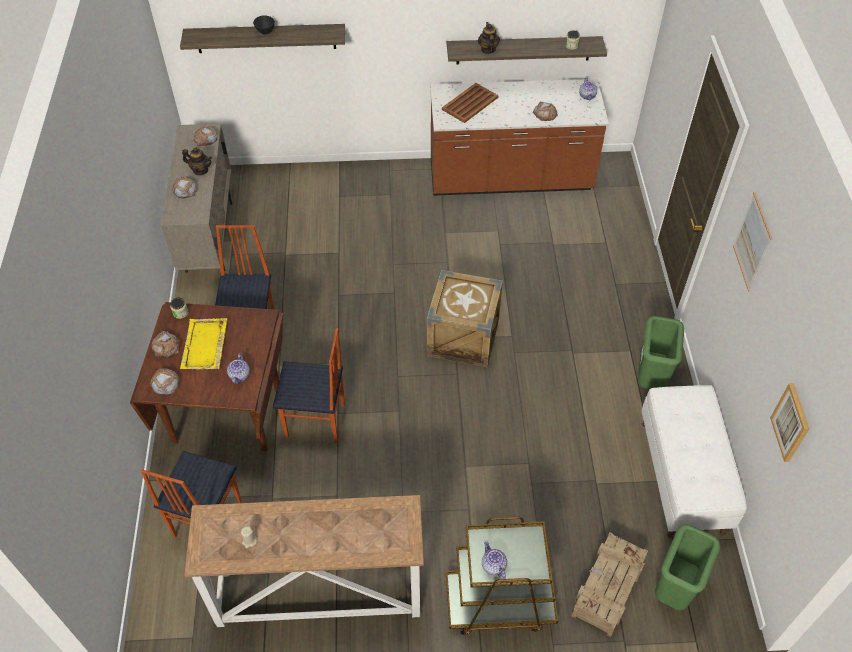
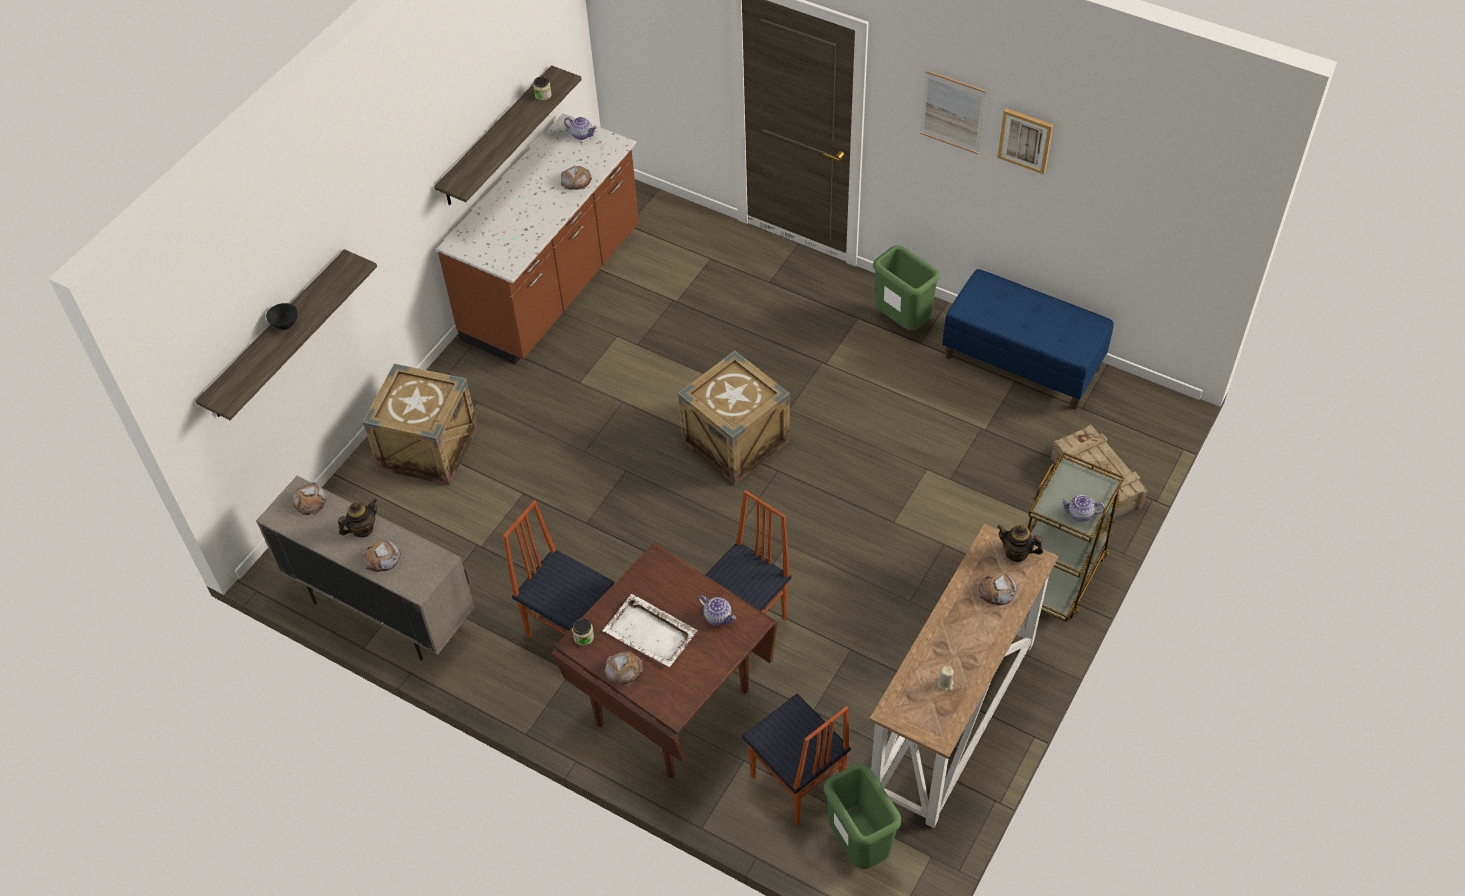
camera: 55 degrees left, 0 degrees up
(165, 383) = (676, 691): bread -> bread (997, 591)
(204, 346) = (651, 633): yellow tray -> white tray
(339, 192) = (428, 448): none -> crate
(469, 103) = (501, 231): brown tray -> none
(488, 49) = (483, 160): teapot -> teapot (1016, 553)
(674, 590) = (1127, 435): green trash can -> green trash can (860, 845)
(683, 477) = (1023, 362): white bench -> blue bench
(791, 422) = (1126, 210): picture -> picture (1025, 140)

